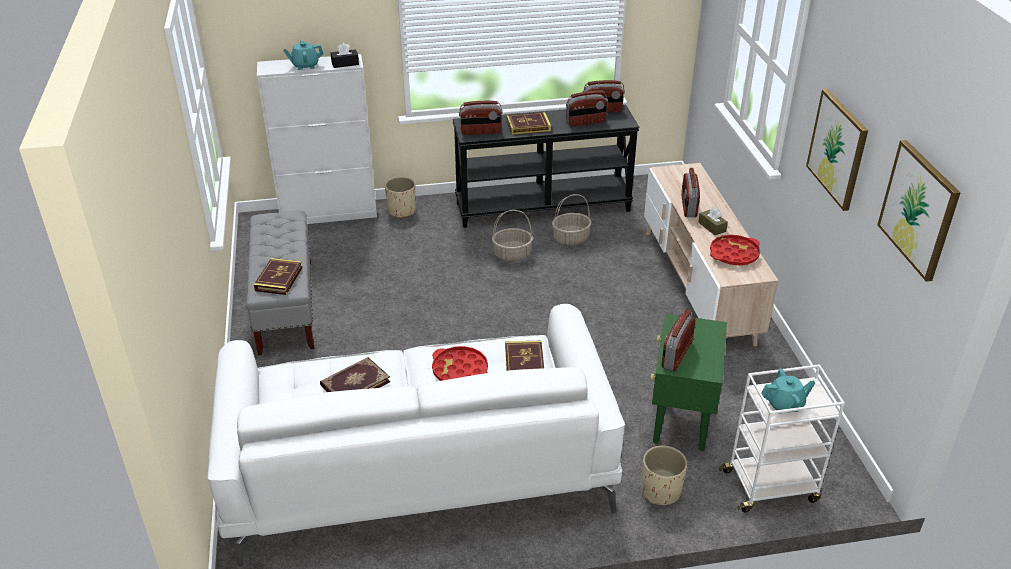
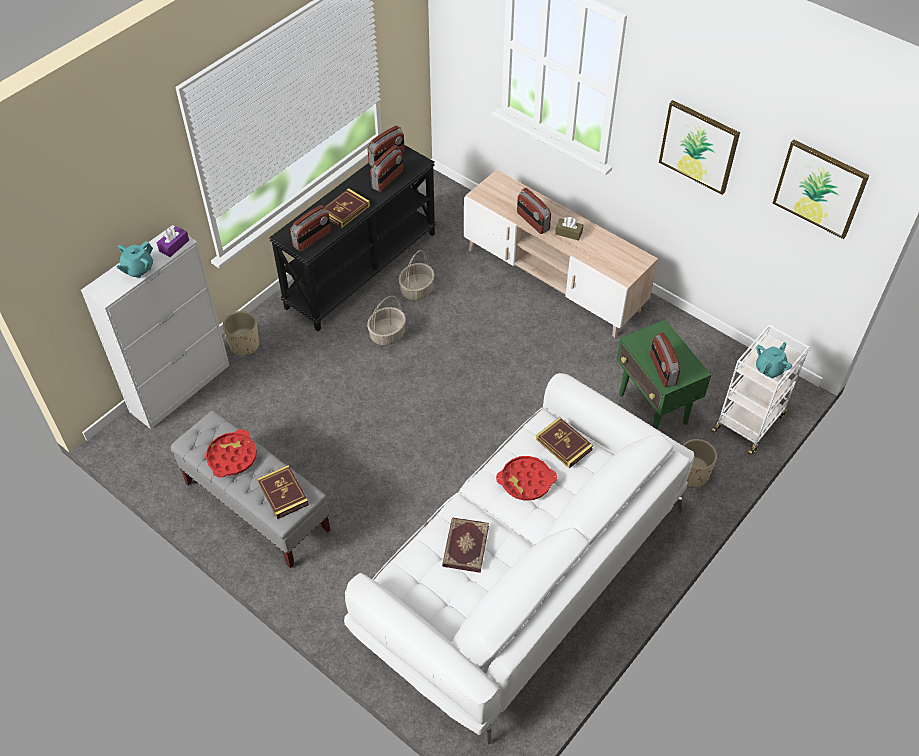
camera: 40 degrees left, 15 degrees up
(345, 63) = (174, 245): black tissue box -> purple tissue box
(734, 254) = (608, 251): red tray -> red tray (232, 457)

